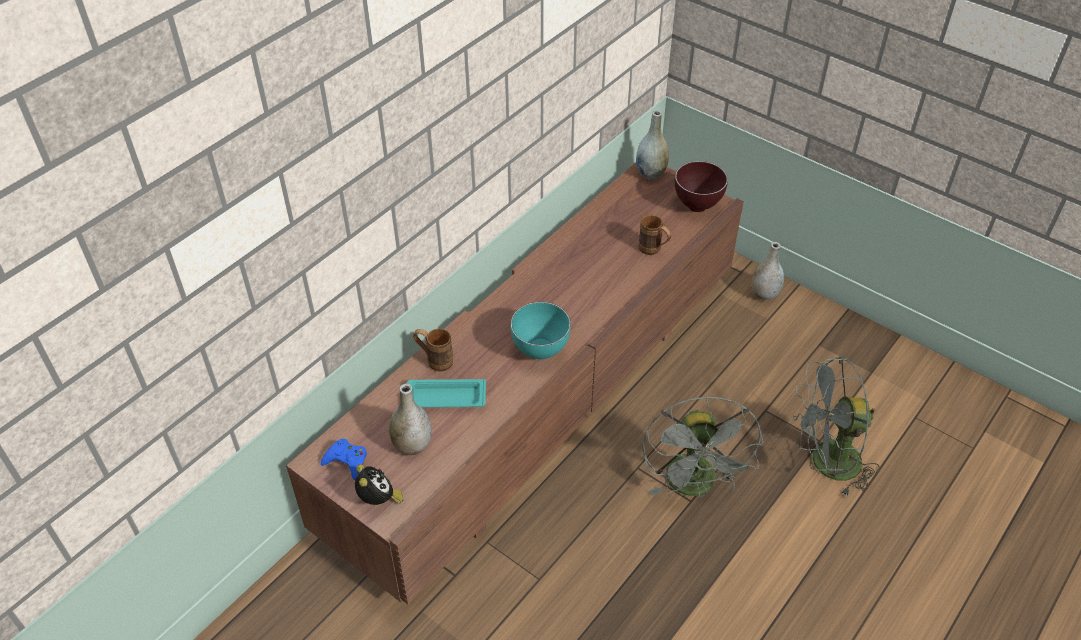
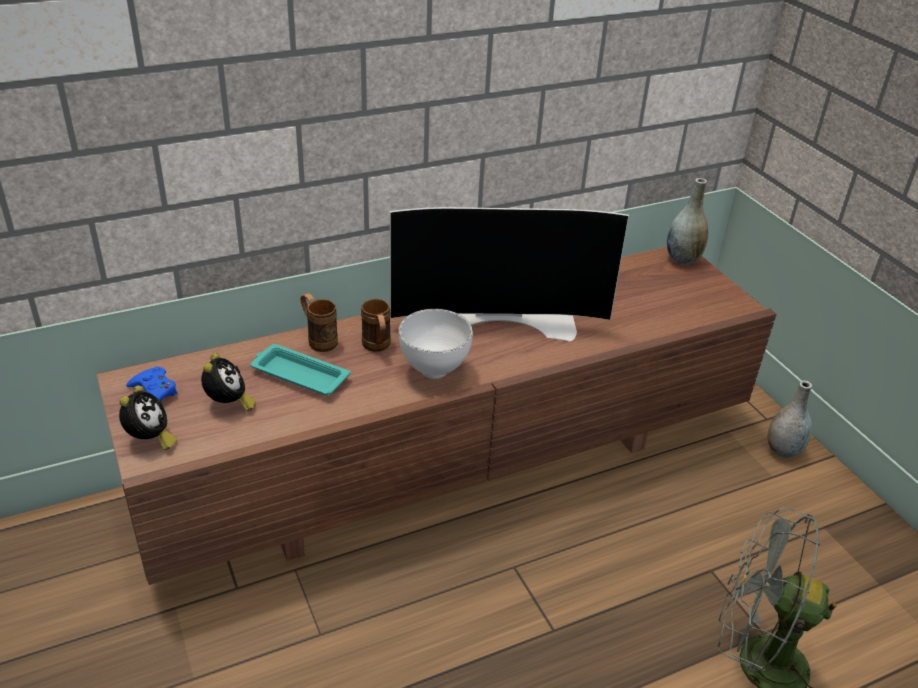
camera: 25 degrees right, 10 degrees down
(412, 445) = (229, 404): grey vase -> alarm clock
(541, 351) = (436, 371): turquoise bowl -> white bowl
(556, 286) = (500, 320): none -> television
(653, 250) = (635, 325): brown mug -> brown mug (377, 347)
(695, 486) = (569, 615): grey fan -> none
(697, 207) = (716, 303): brown bowl -> none

